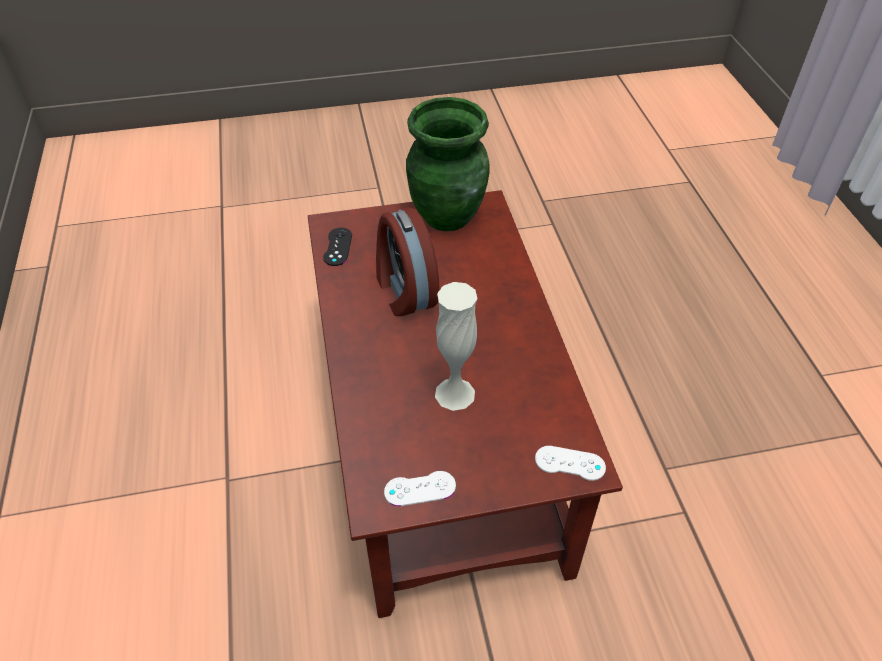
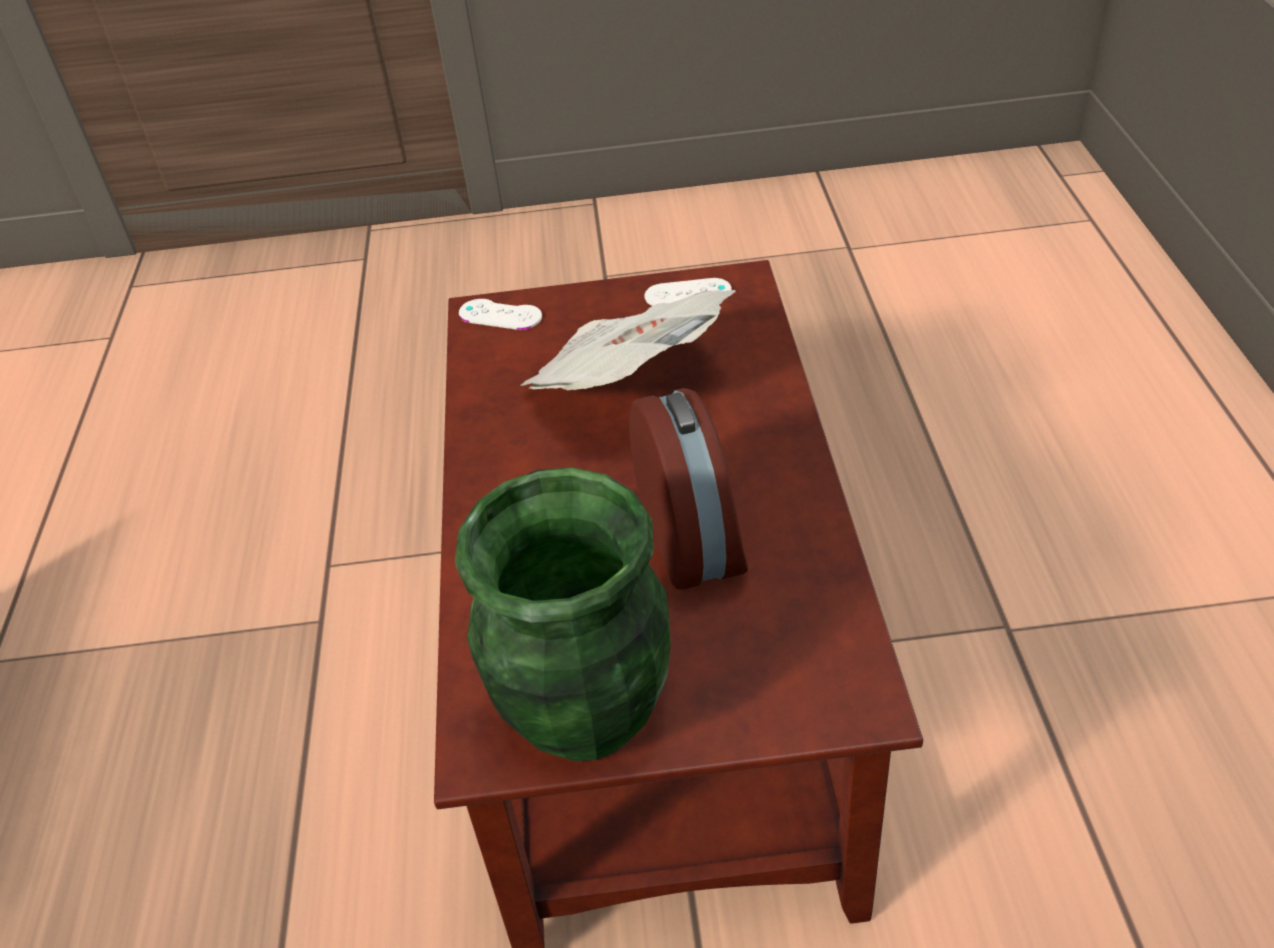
camera: 170 degrees left, 5 degrees down
(338, 247) = (834, 640): black game controller -> none
(455, 394) = (629, 384): white vase -> newspaper

